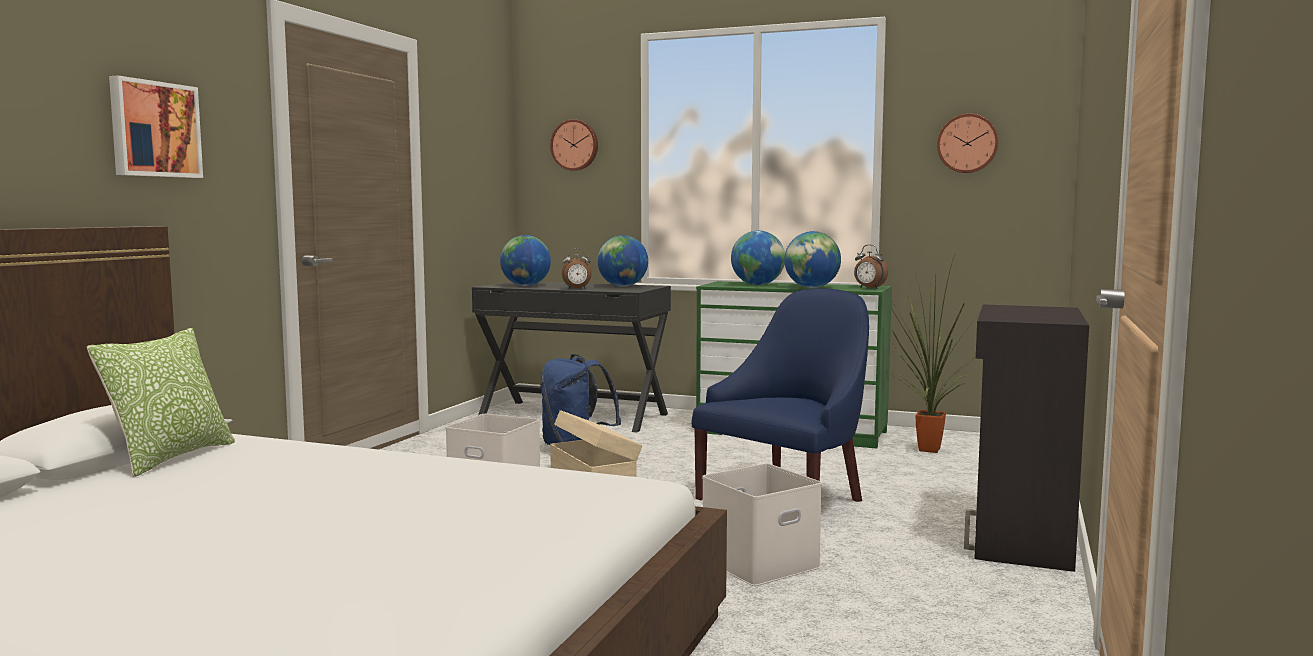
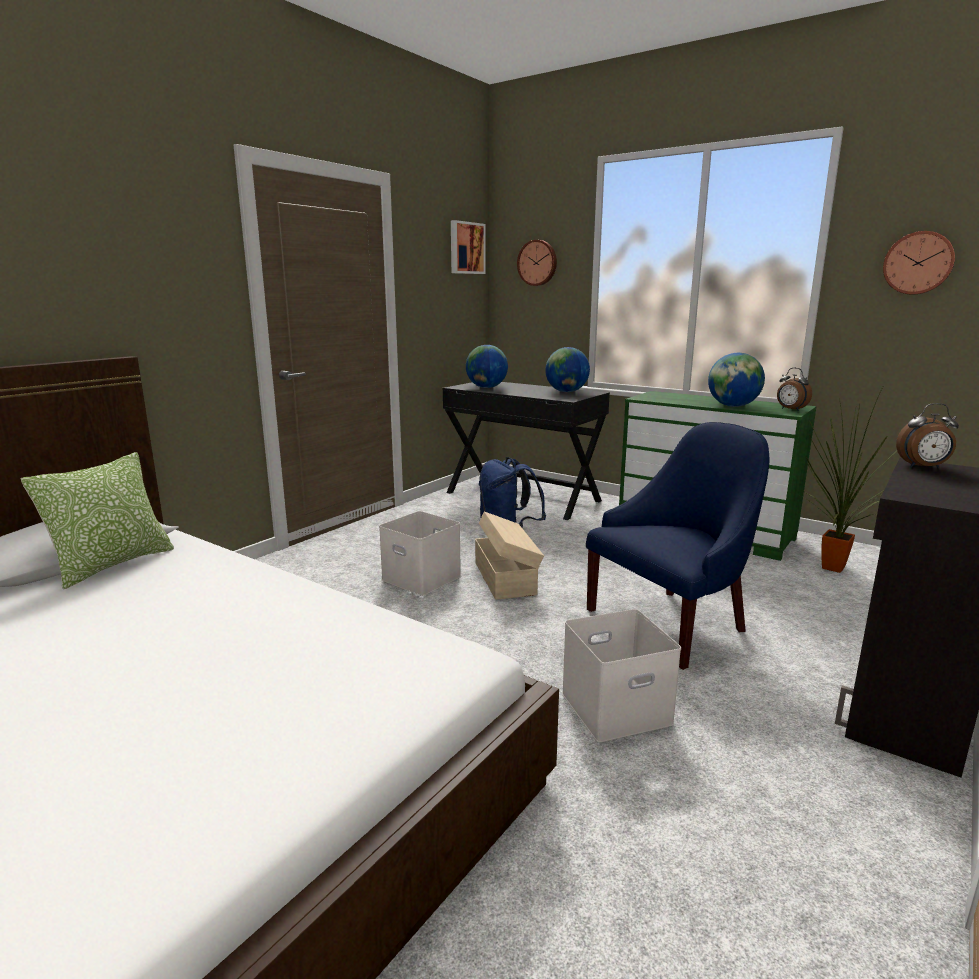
camera: 15 degrees right, 10 degrees up
(154, 129) = (124, 271): picture -> picture (466, 248)
(577, 288) = (525, 393): alarm clock -> alarm clock (923, 467)
(757, 285) = (683, 399): globe -> none

